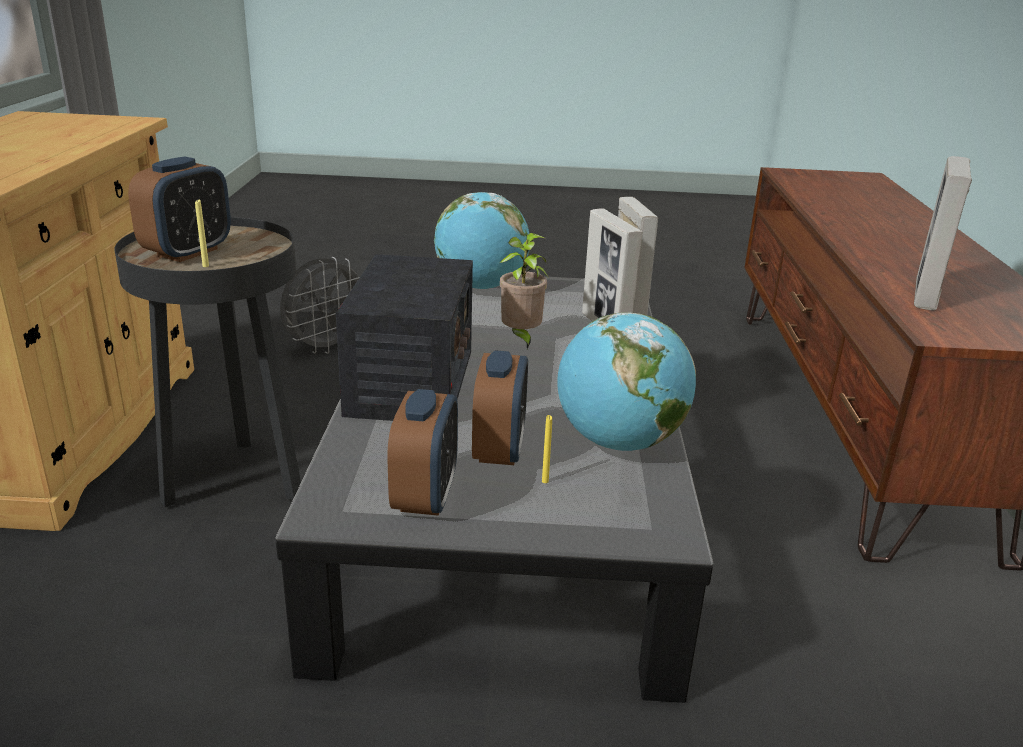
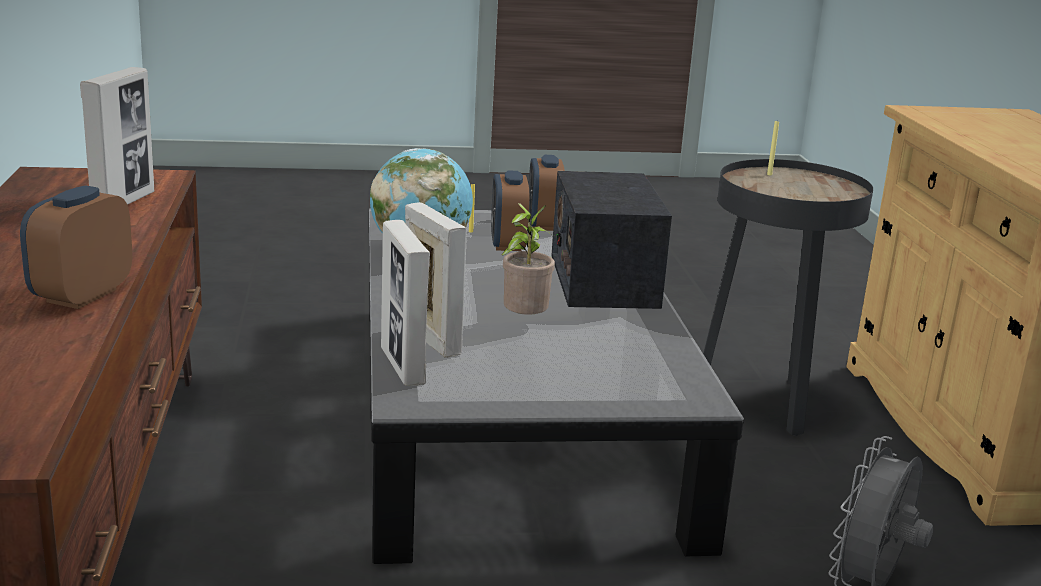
camera: 170 degrees right, 5 degrees down
(188, 252) = (805, 184): alarm clock -> alarm clock (81, 295)
(481, 287) = (606, 389): globe -> none

